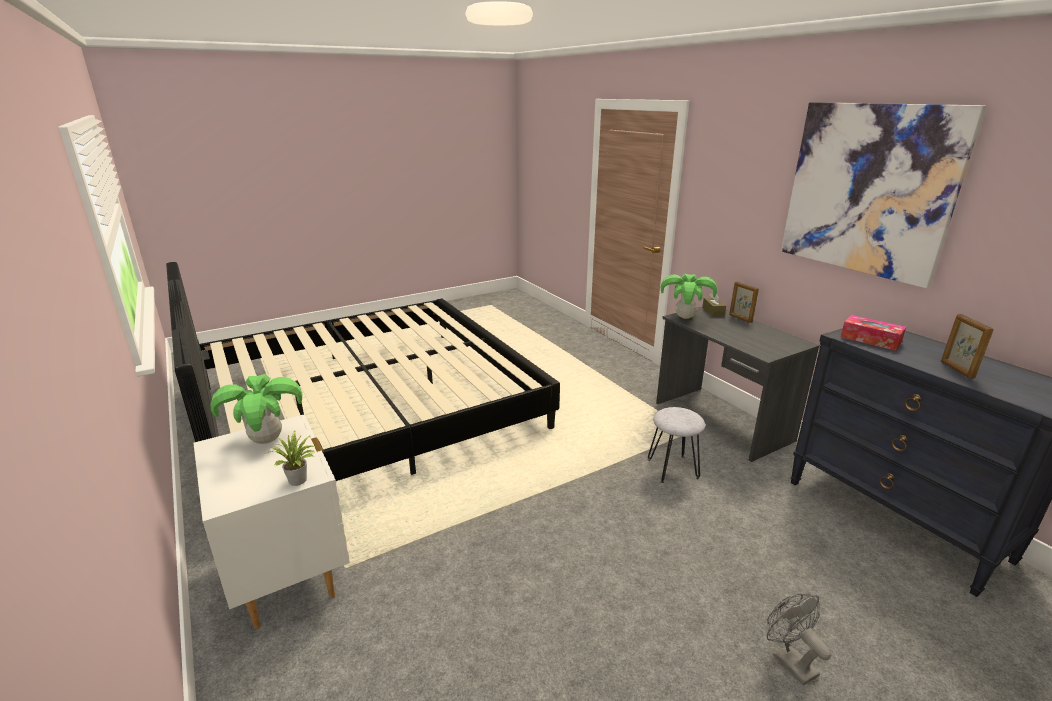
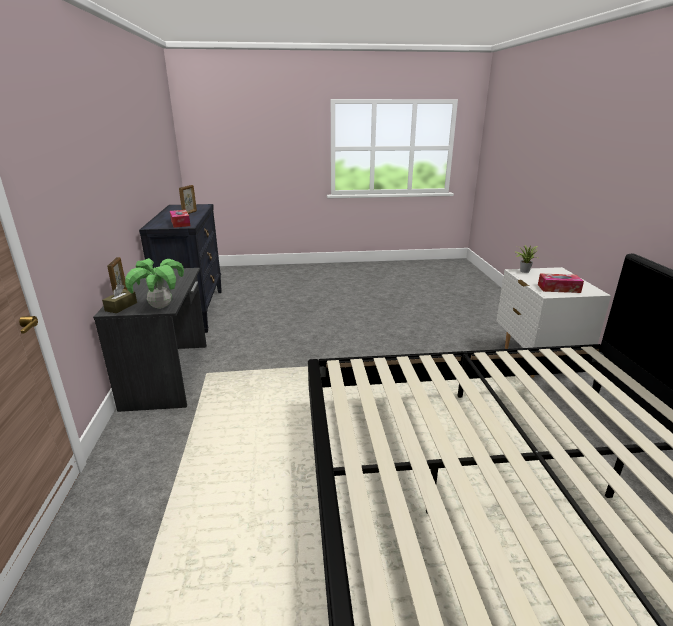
camera: 155 degrees left, 0 degrees up
(267, 440) = (558, 288): potted plant -> tissue box
(672, 469) = (262, 355): grey stool -> none
(788, 660) = (316, 296): grey fan -> none
(868, 190) = (110, 140): picture -> none

